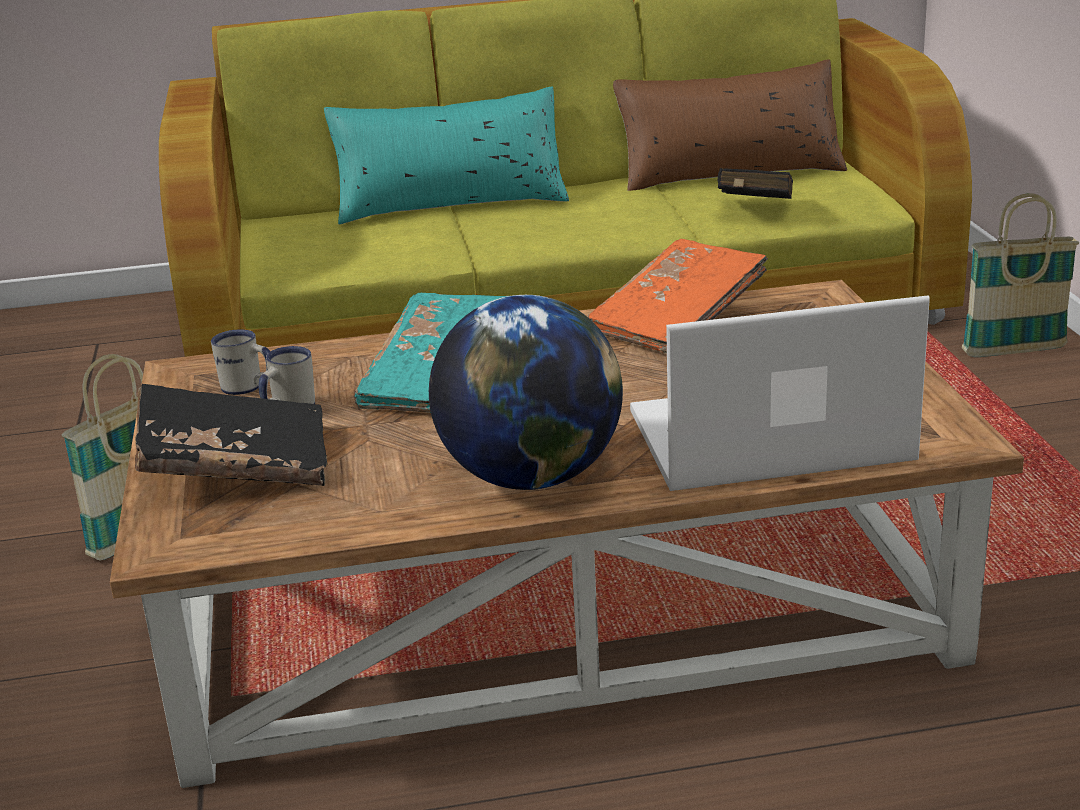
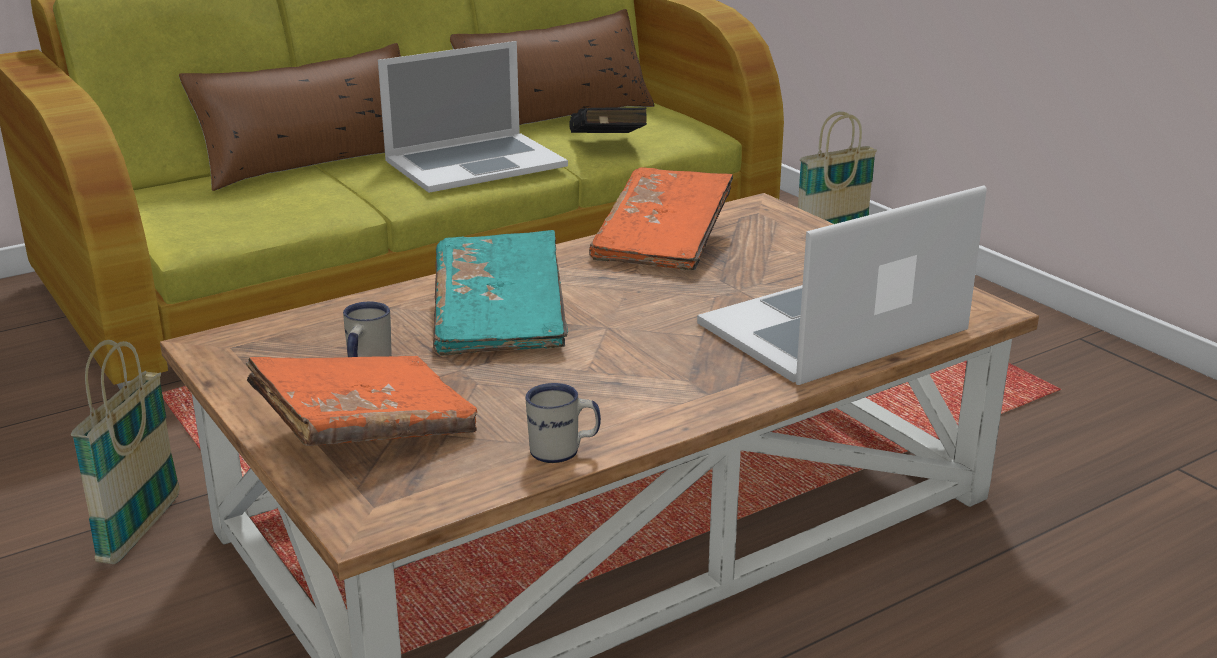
camera: 25 degrees left, 0 degrees up
(236, 467) = (366, 429): black book -> orange book
(248, 388) = (303, 353): white mug -> white mug (563, 452)
(451, 204) = (314, 162): turquoise pillow -> brown pillow
(531, 478) = (666, 393): globe -> none
(599, 218) = (475, 163): none -> laptop

